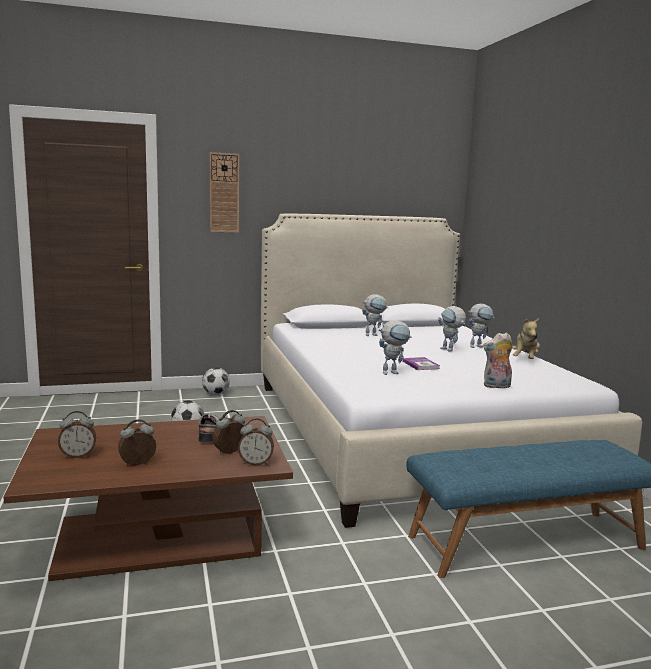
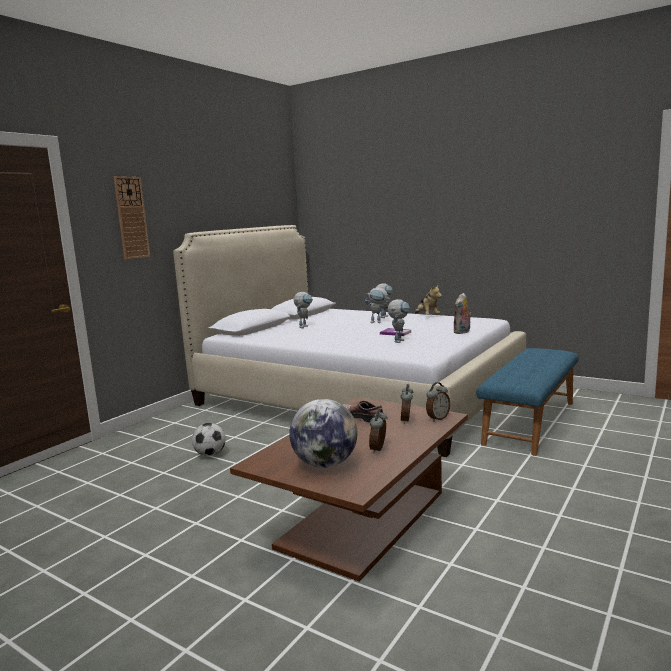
camera: 40 degrees left, 0 degrees up
(78, 455) = (325, 464): alarm clock -> globe
(216, 394) = (162, 422): football -> none

